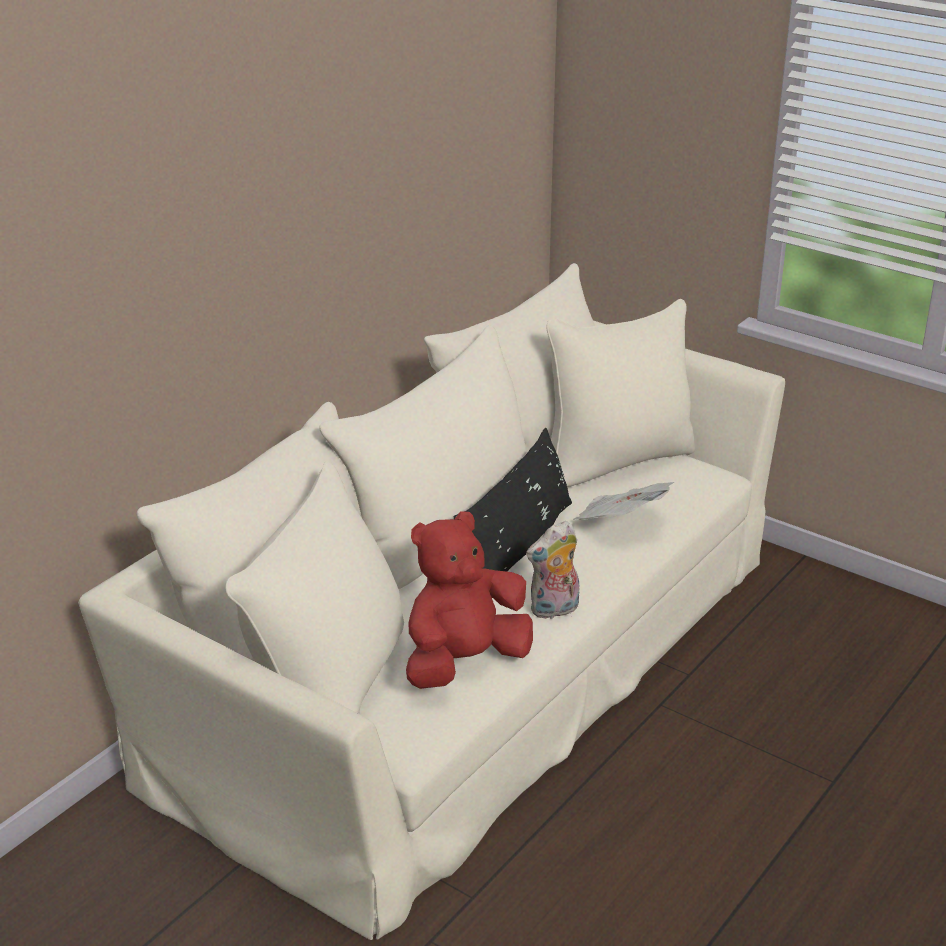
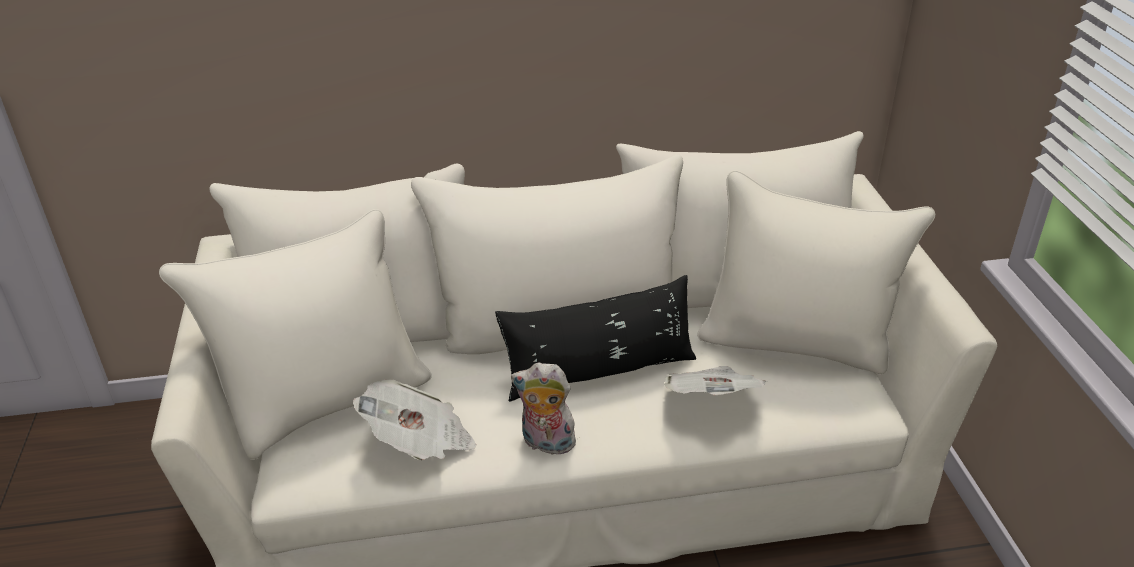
camera: 45 degrees right, 5 degrees up
(464, 662) = (420, 442): red plush toy -> newspaper

